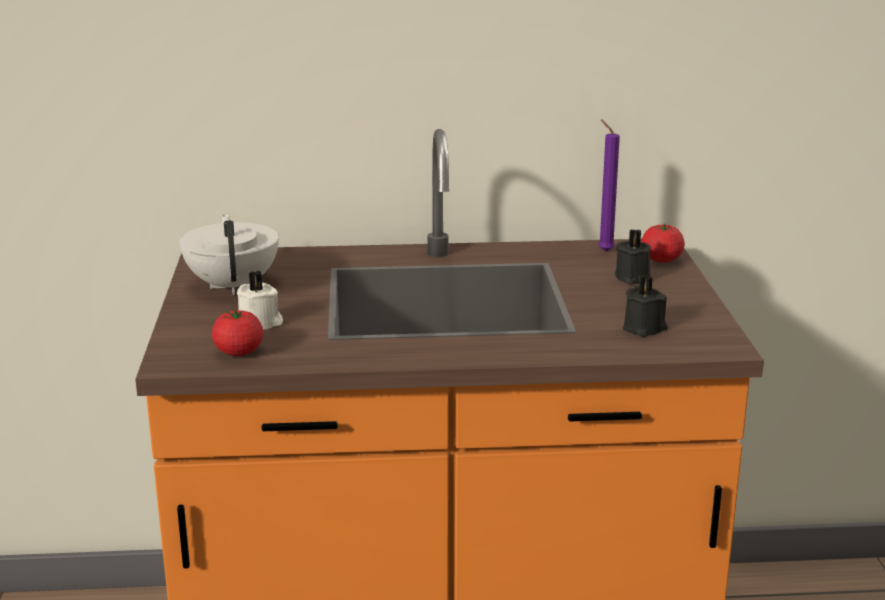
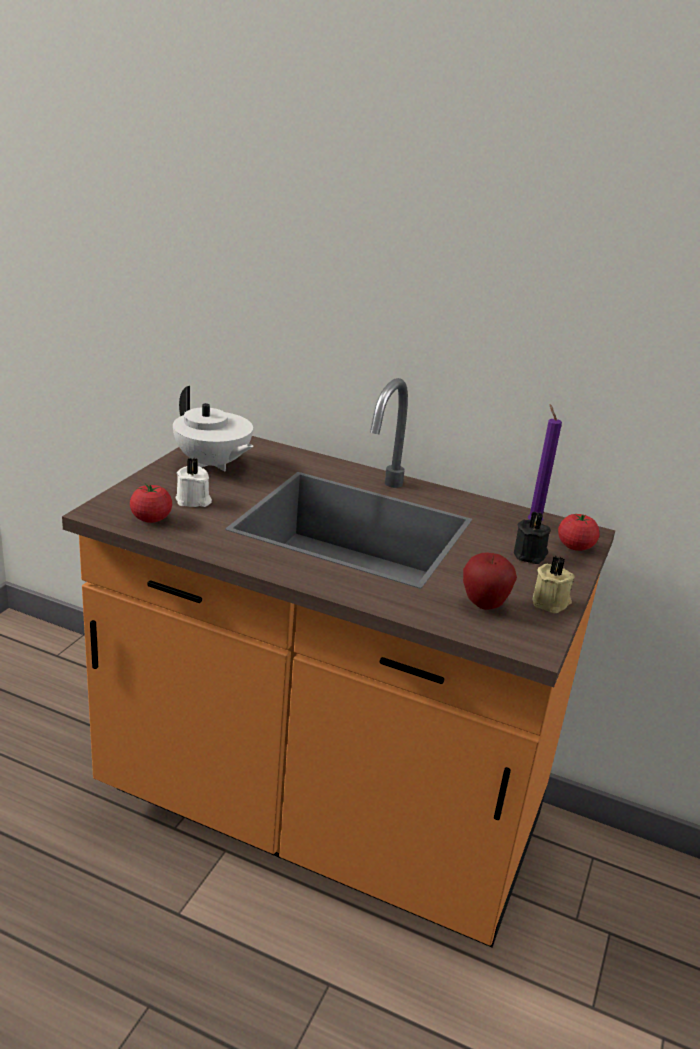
camera: 25 degrees right, 5 degrees up
(233, 285) = (212, 464): white teapot -> white teapot turned 120 degrees clockwise
(645, 328) = (484, 605): black candle -> apple
(696, 309) = (551, 602): none -> beige candle

